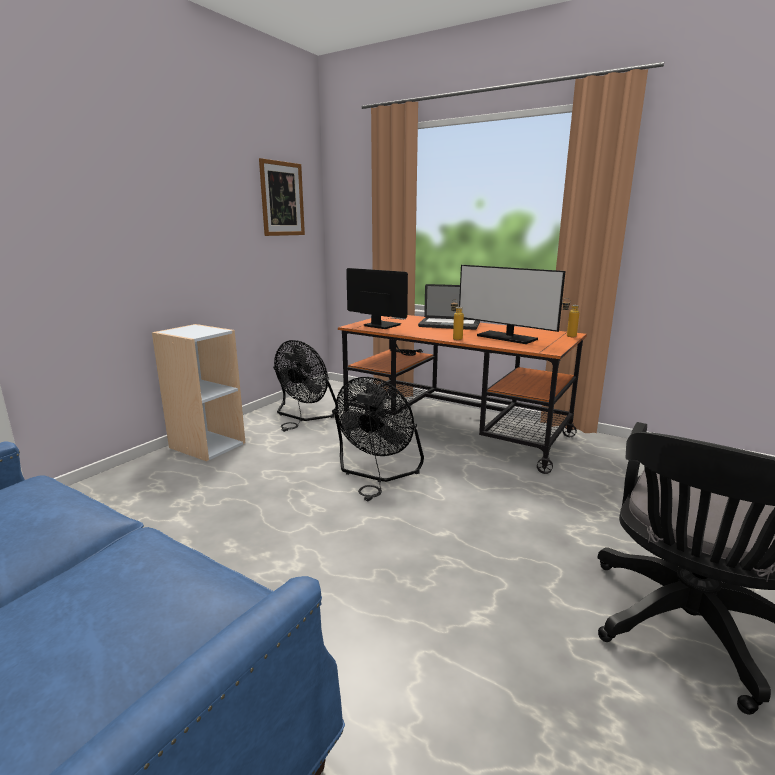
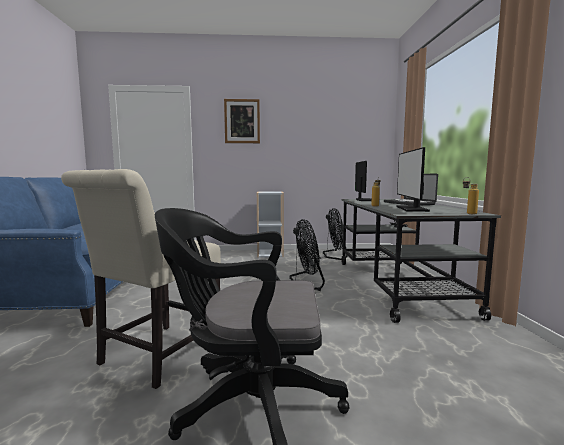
camera: 55 degrees right, 10 degrees down
(282, 199) = (355, 127): picture -> picture (242, 121)
(454, 429) = (397, 285): orange desk -> grey desk
(530, 686) = (155, 357): none -> beige chair

